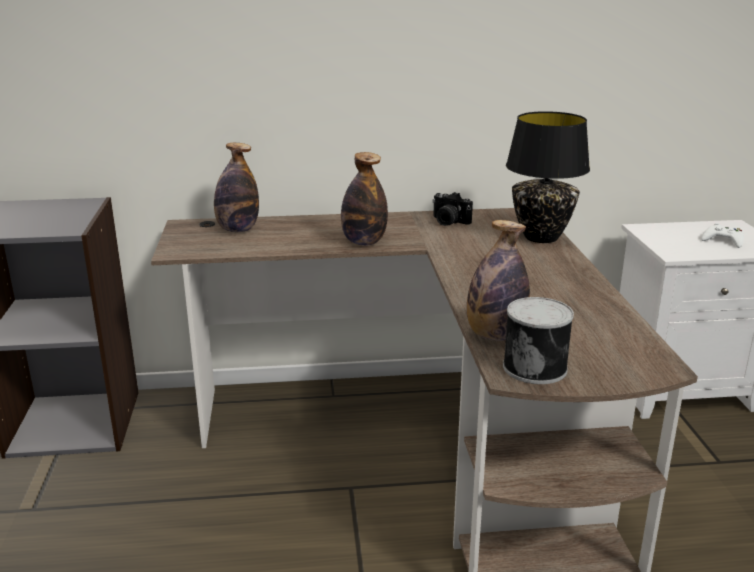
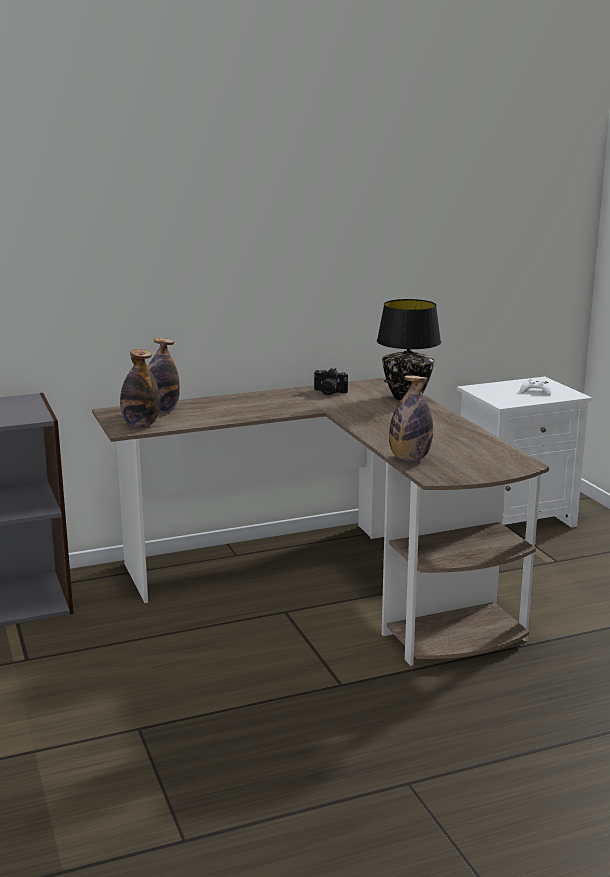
camera: 15 degrees left, 5 degrees down
(364, 242) = (272, 411): bottle -> bottle (140, 425)
(536, 367) = (446, 472): can -> none

